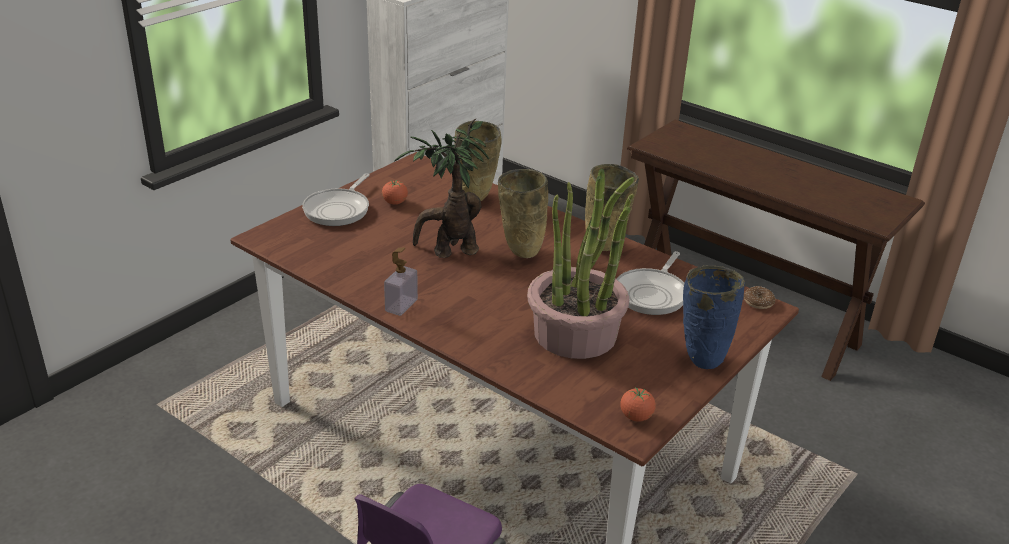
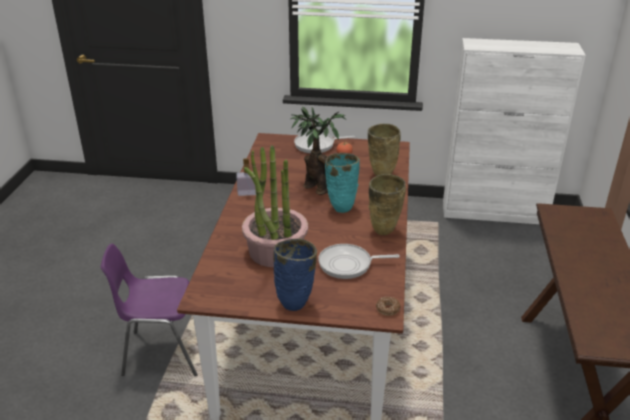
camera: 60 degrees right, 0 degrees up
(520, 251) = (341, 207): beige vase -> turquoise vase
(636, 417) = (214, 295): tomato -> none

